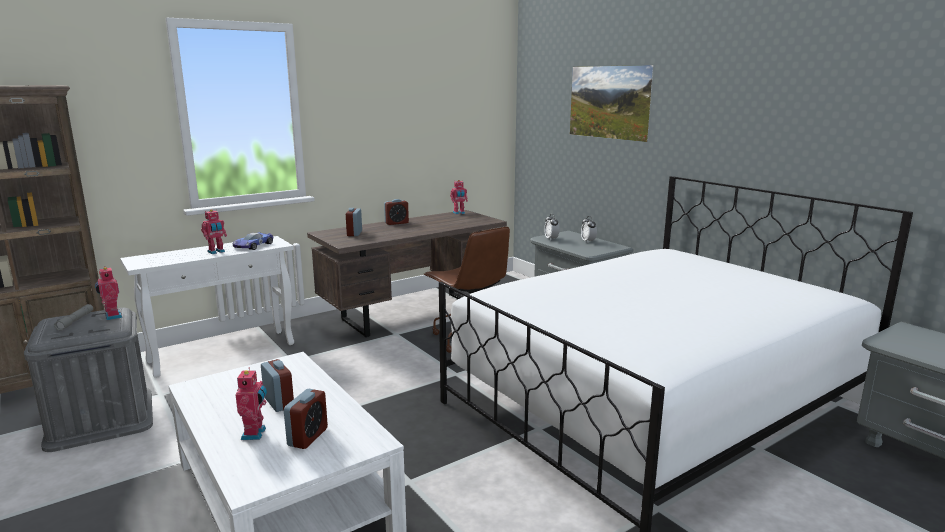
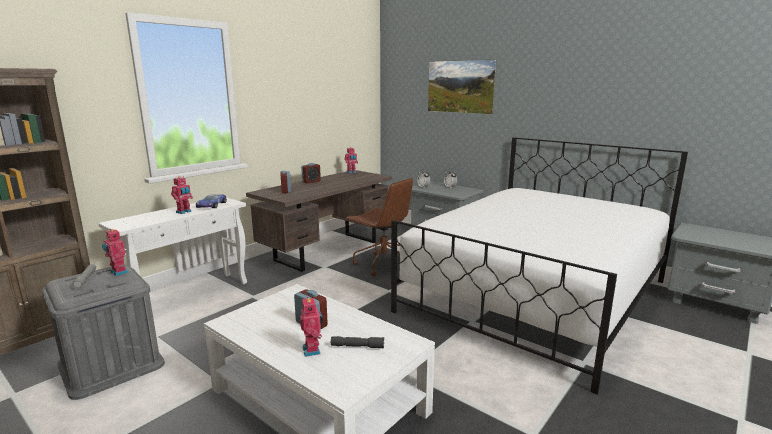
camera: 15 degrees left, 0 degrees up
(308, 437) = (357, 346): alarm clock -> grey flashlight

